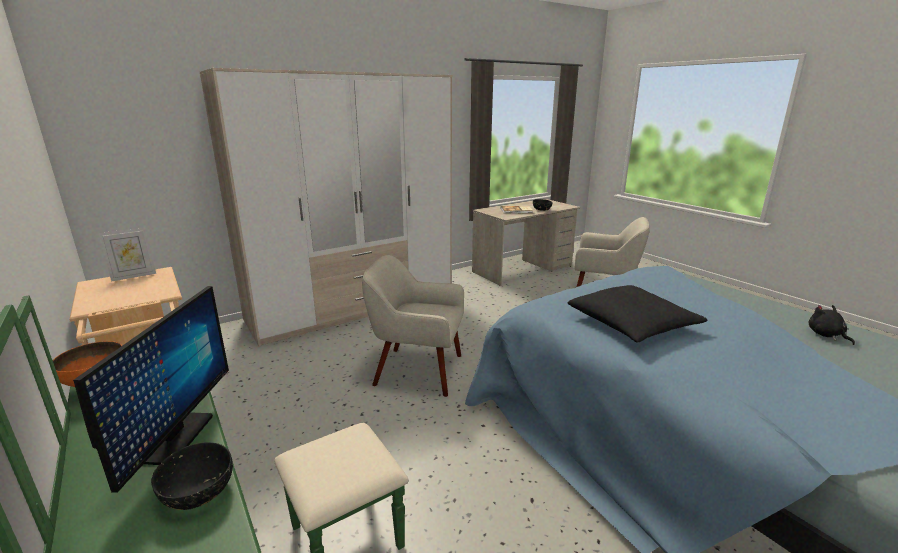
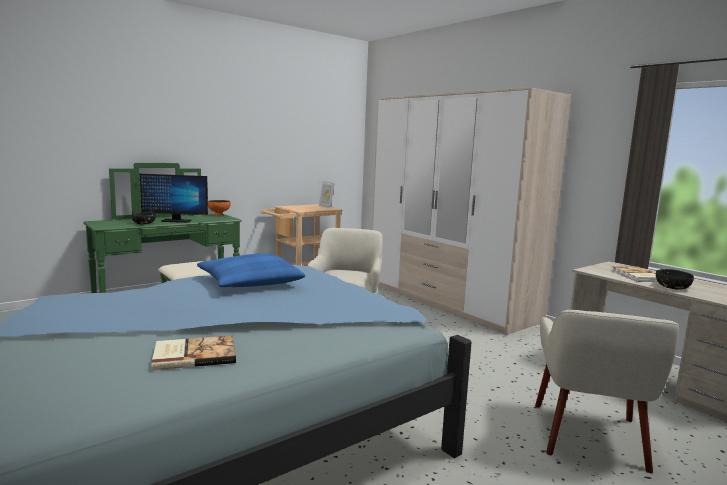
camera: 85 degrees right, 10 degrees down
(632, 324) = (249, 282): black pillow -> blue pillow
(826, 335) = (194, 355): black plush toy -> book

